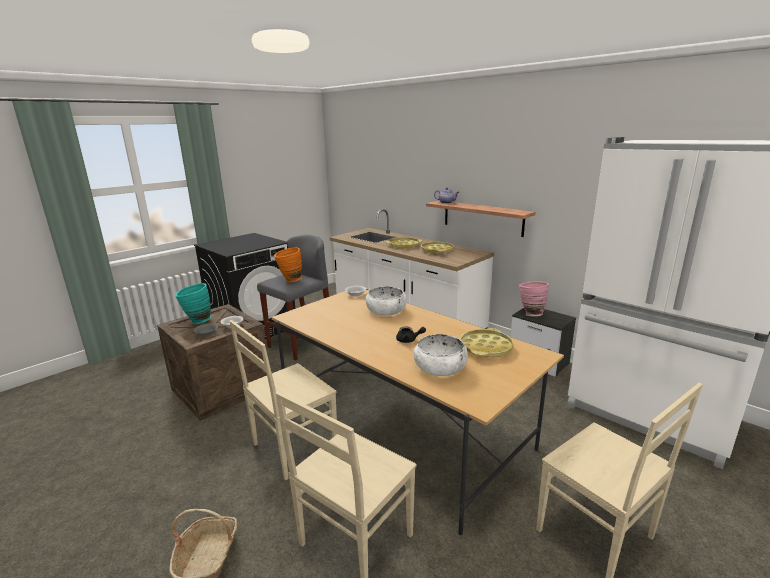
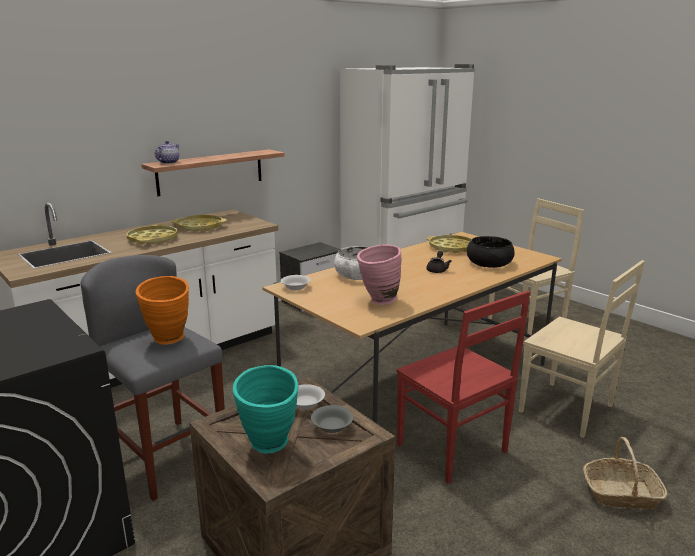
camera: 85 degrees left, 0 degrees up
(292, 448) = (453, 450): beige chair -> red chair
(440, 367) = (489, 263): white bowl -> black bowl
(530, 313) = (303, 254): pink vase -> pink vase (378, 301)

